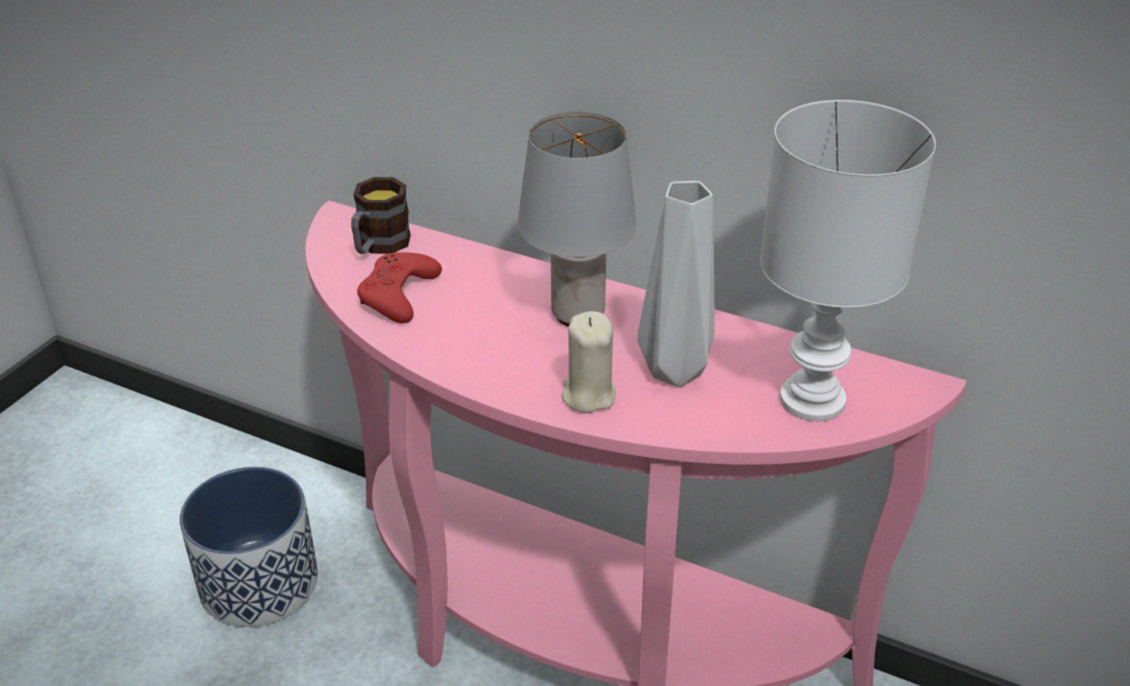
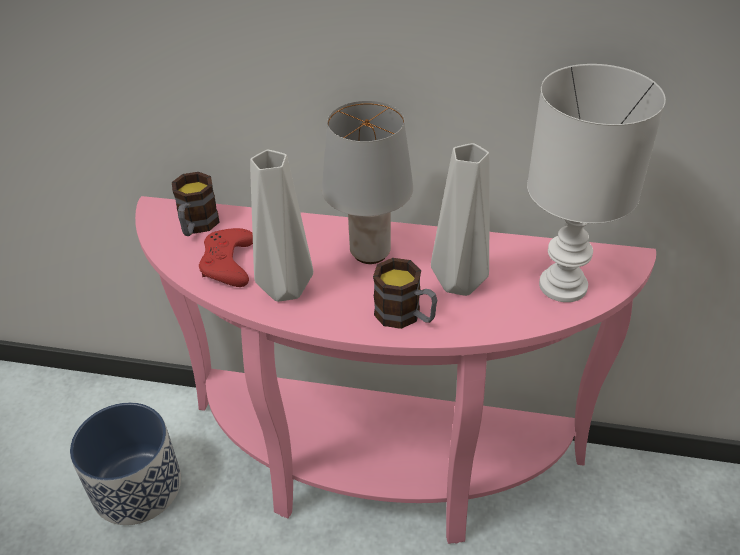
camera: 15 degrees left, 5 degrees up
(456, 337) = (288, 290): none -> grey vase
(588, 395) = (405, 316): beige candle -> mug

